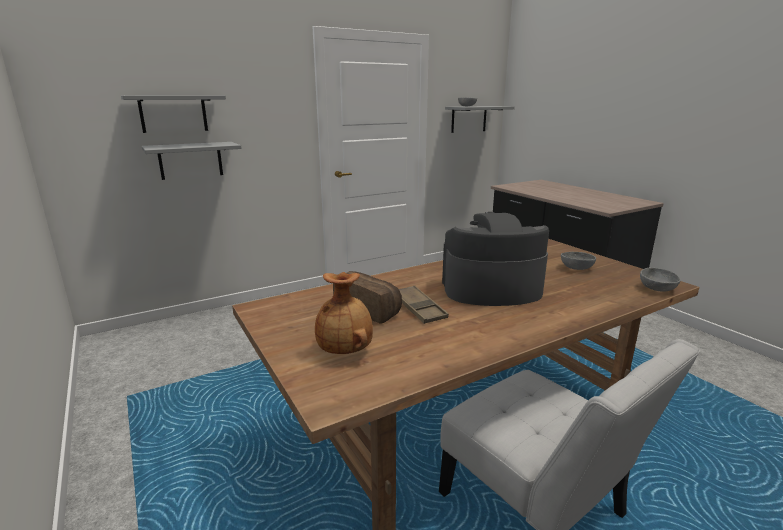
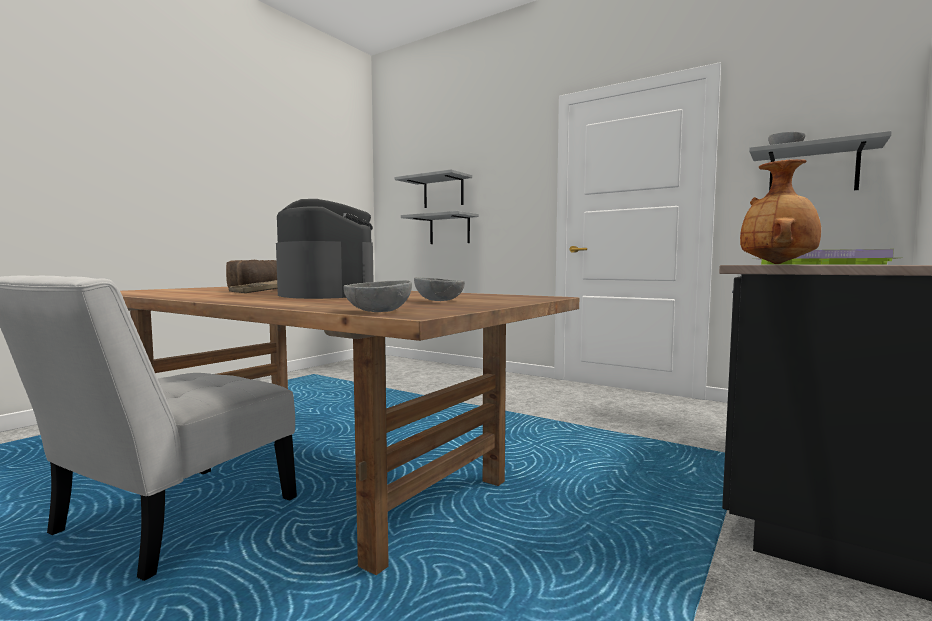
camera: 65 degrees right, 15 degrees down
(345, 350) = (183, 290): brown vase -> brown vase (779, 264)
(564, 193) = (824, 264): none -> purple tray

